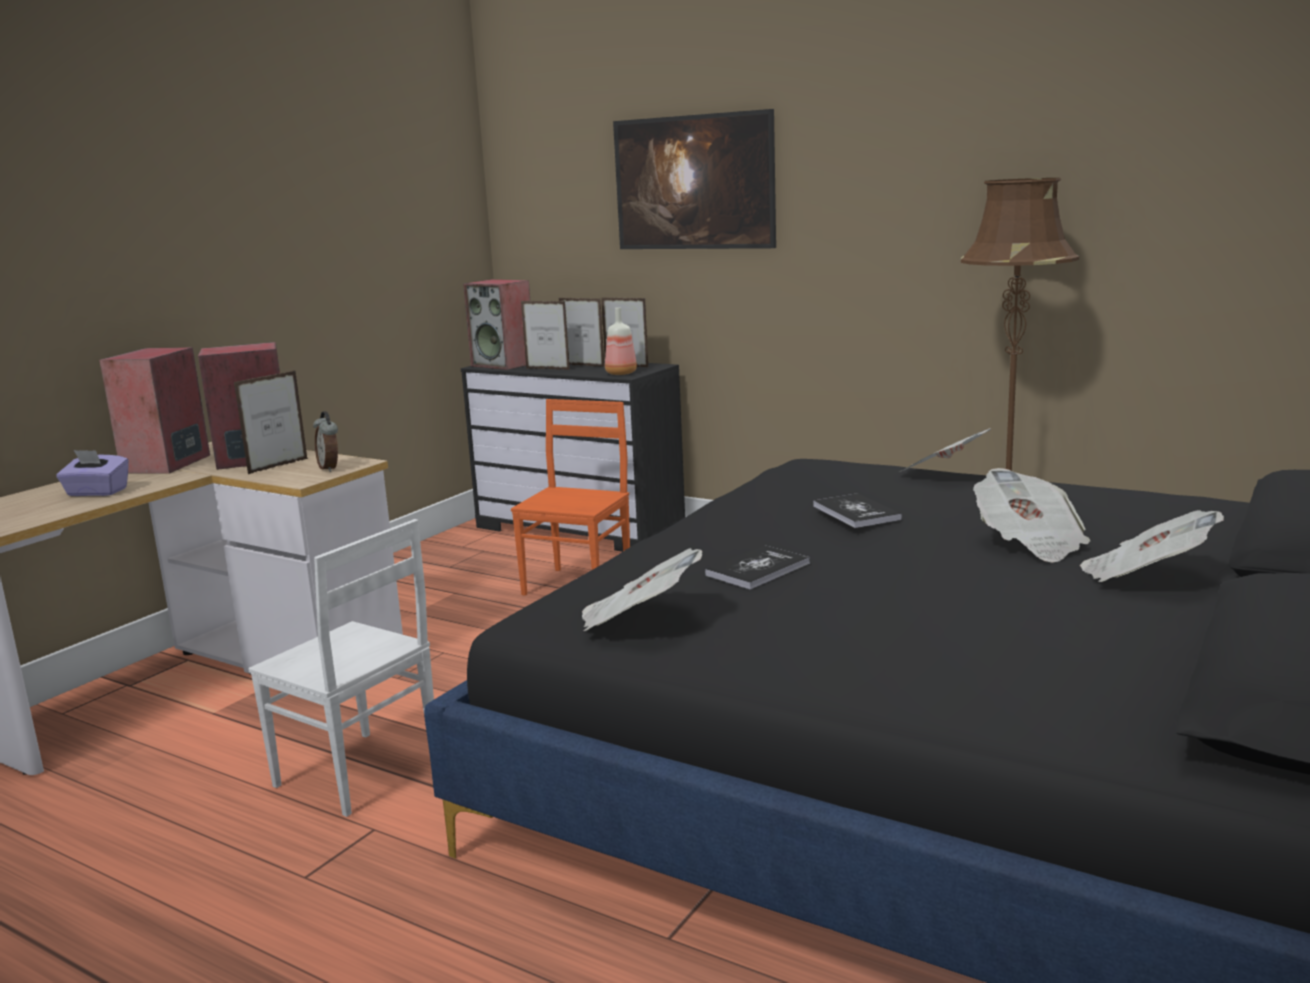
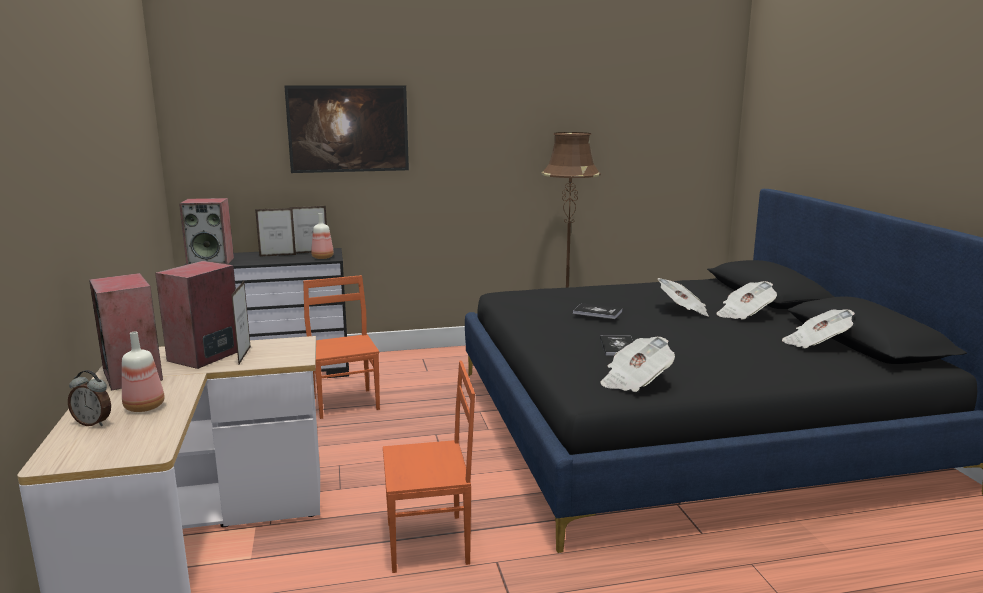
camera: 45 degrees left, 0 degrees up
(97, 492) = (145, 406): purple tissue box -> bottle
(330, 468) = (292, 348): alarm clock -> alarm clock (93, 423)
(357, 774) = (429, 543): white chair -> orange chair
(547, 369) = (258, 261): picture frame -> none
(943, 475) = (578, 288): newspaper -> newspaper (815, 344)

